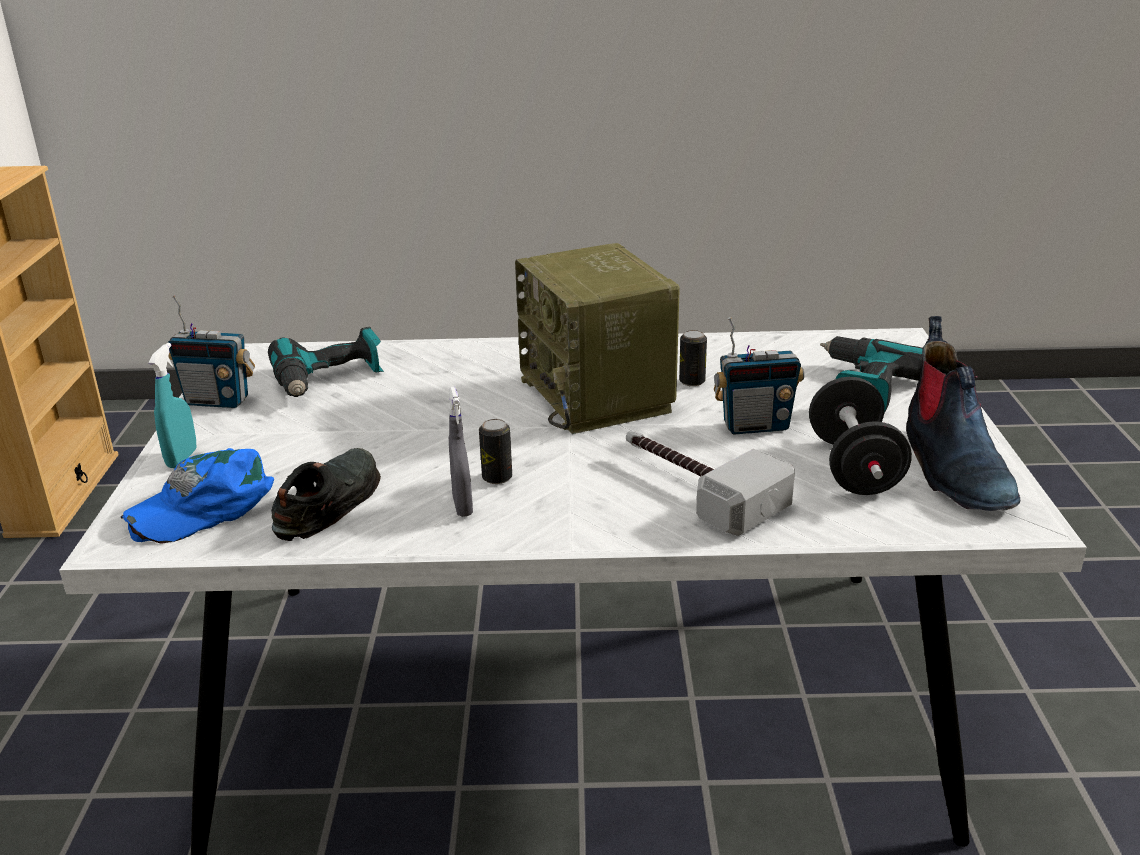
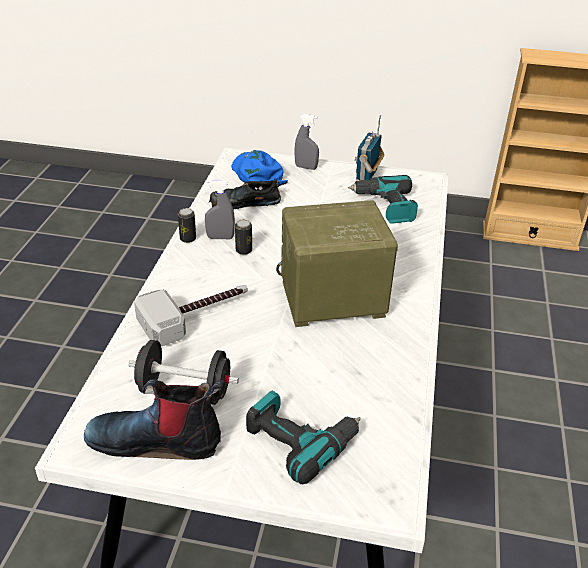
camera: 100 degrees right, 10 degrees up
(182, 458) = (306, 167): turquoise spray bottle -> grey spray bottle
(330, 502) = (244, 203): black shoe -> black shoe turned 135 degrees clockwise
(692, 381) = (340, 347): can -> can (188, 239)
(755, 426) = (260, 360): radio -> none

